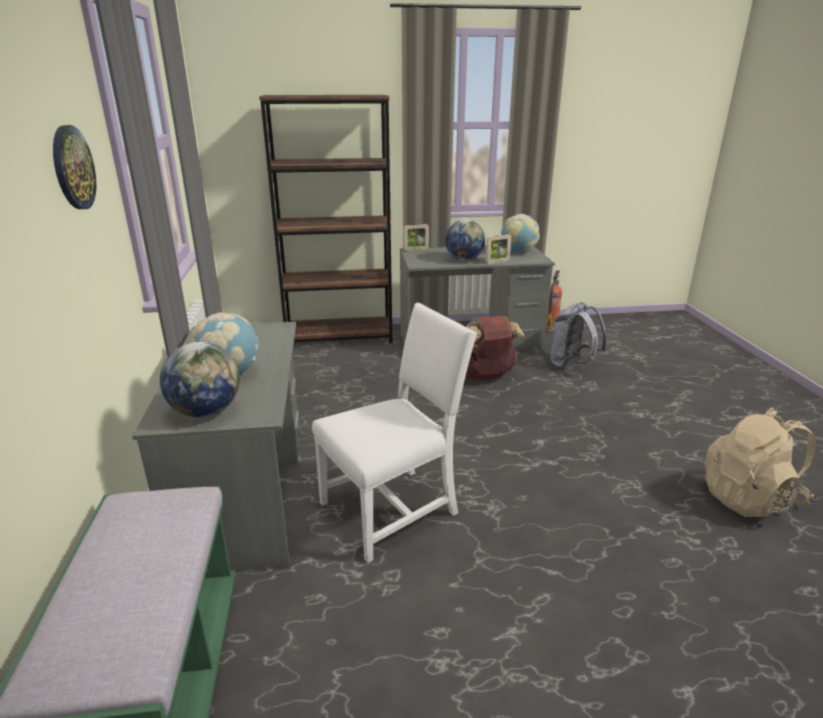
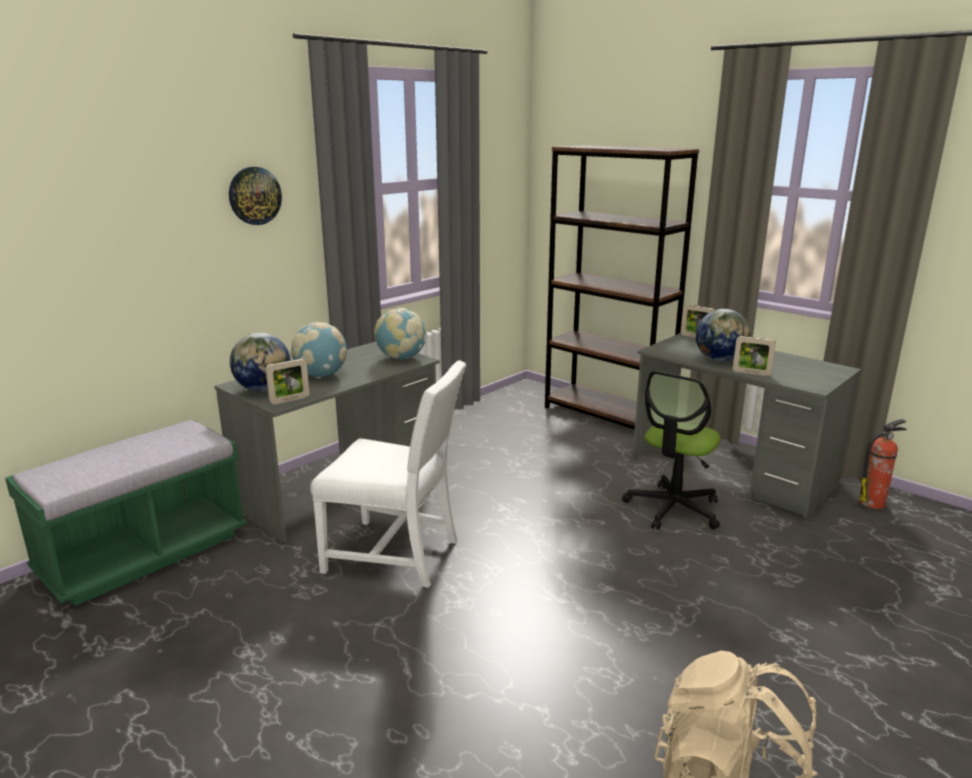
camera: 50 degrees right, 5 degrees down
(262, 407) = (289, 400): none -> picture frame
(483, 377) = (673, 509): brown backpack -> office chair
(518, 252) = (811, 372): globe -> globe (401, 358)
(572, 366) = (809, 550): grey backpack -> none

